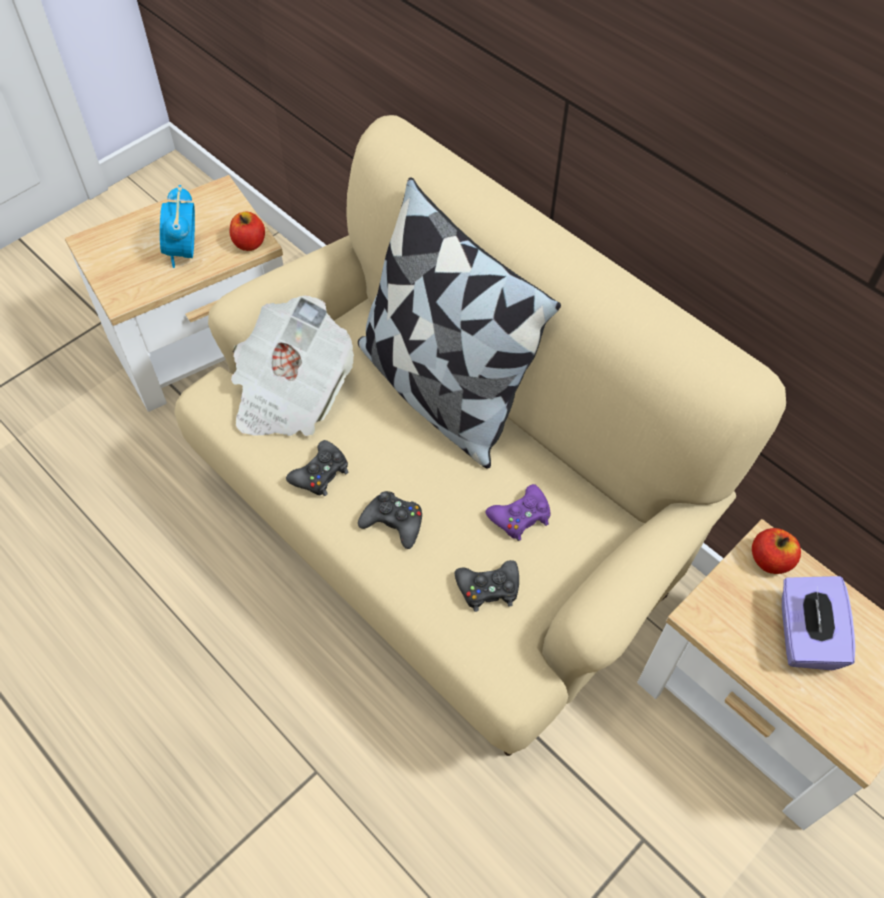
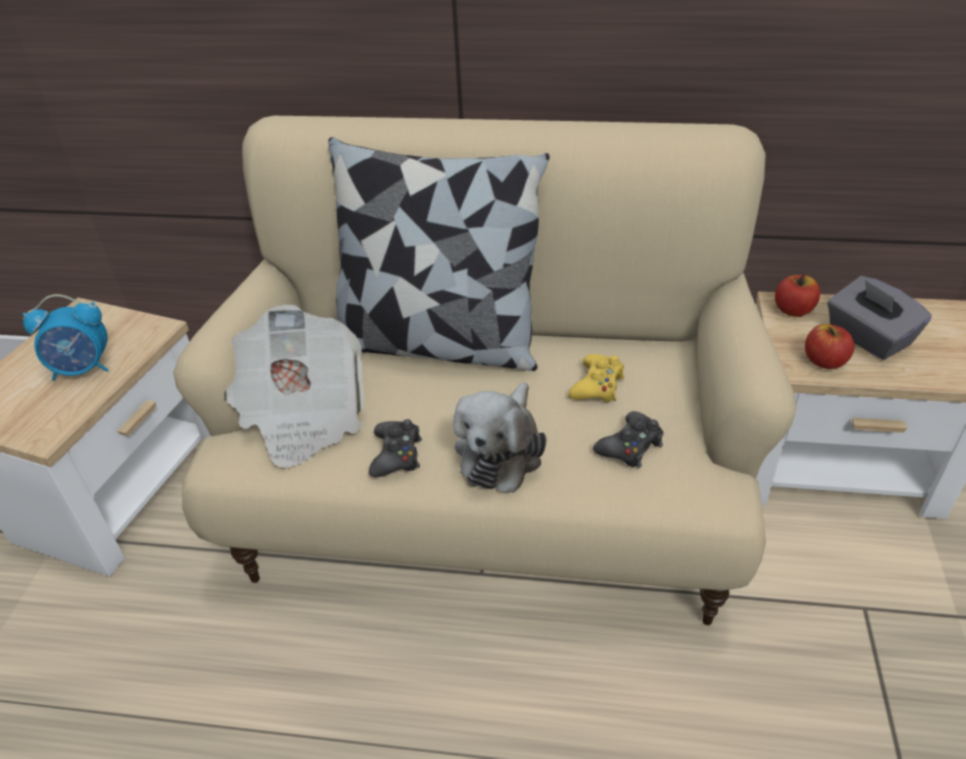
camera: 35 degrees left, 15 degrees down
(184, 251) = (83, 369): alarm clock -> alarm clock turned 60 degrees counterclockwise
(249, 243) = (149, 332): apple -> apple (824, 361)
(393, 523) = (501, 451): black game controller -> plush toy
(520, 517) = (597, 386): purple game controller -> yellow game controller
(804, 635) = (867, 338): purple tissue box -> grey tissue box

